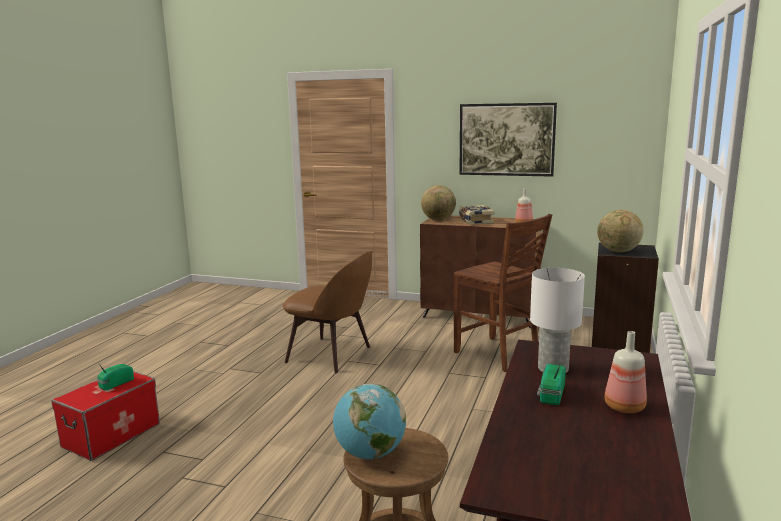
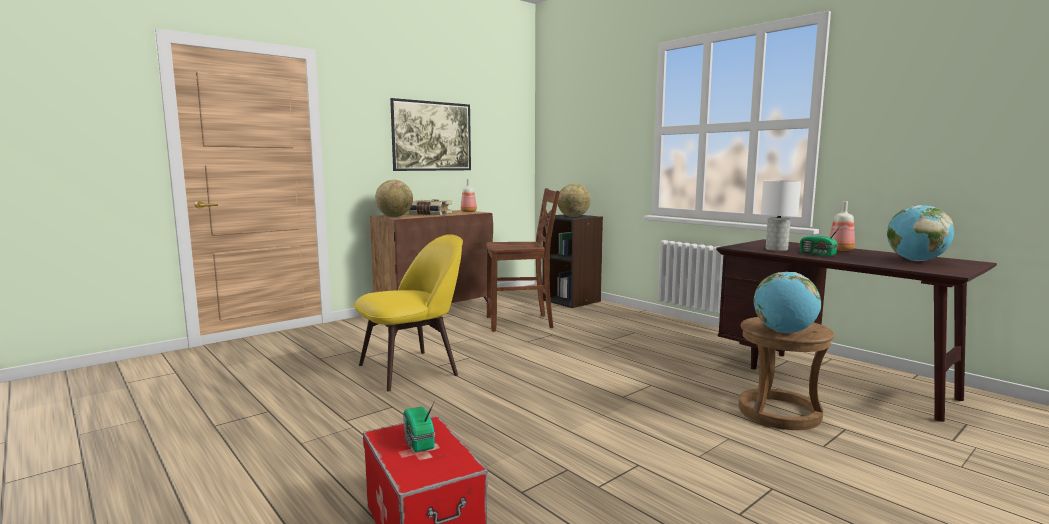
camera: 60 degrees left, 5 degrees down
(332, 355) = (412, 369): brown chair -> yellow chair
(592, 465) = (915, 260): none -> globe

